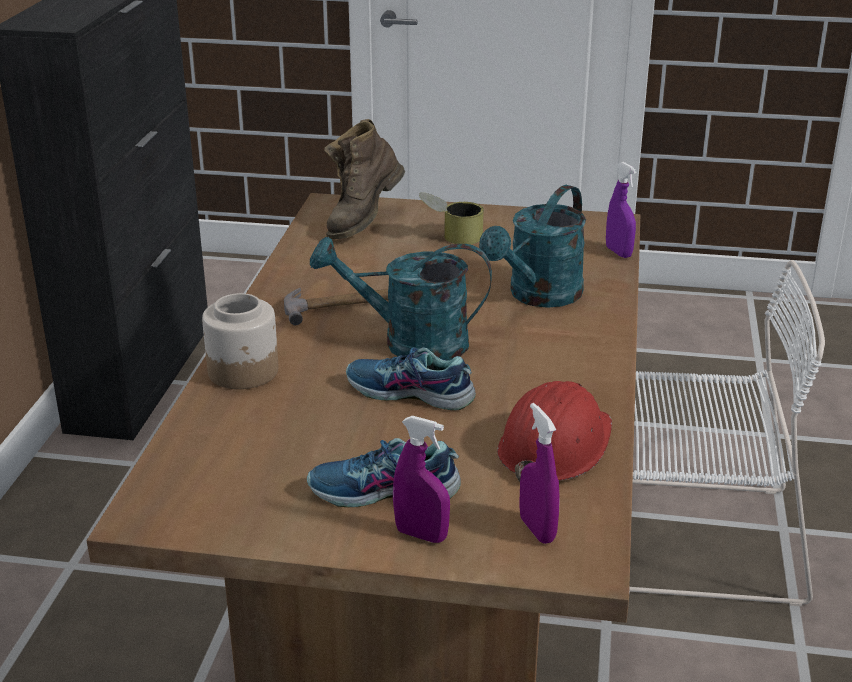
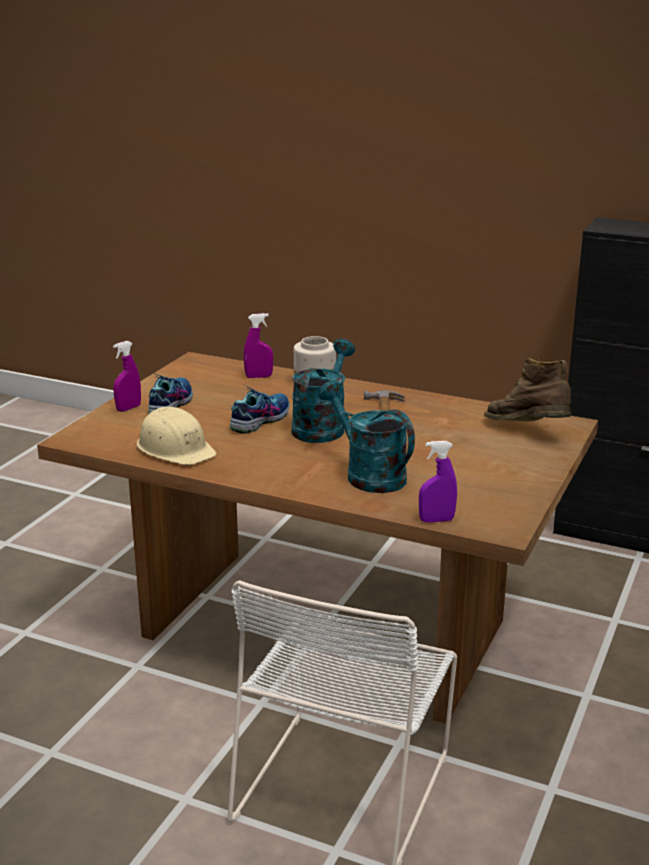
camera: 105 degrees right, 5 degrees down
(451, 237) = (490, 458): can -> none
(537, 529) = (106, 433): purple spray bottle -> purple spray bottle (259, 376)
(554, 445) = (175, 448): red hard hat -> beige hard hat

